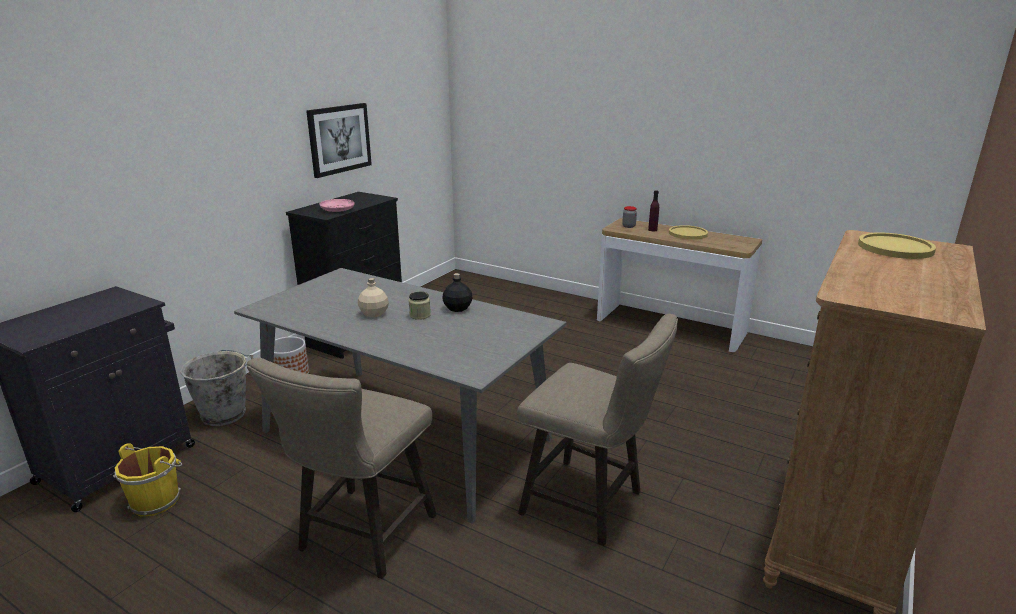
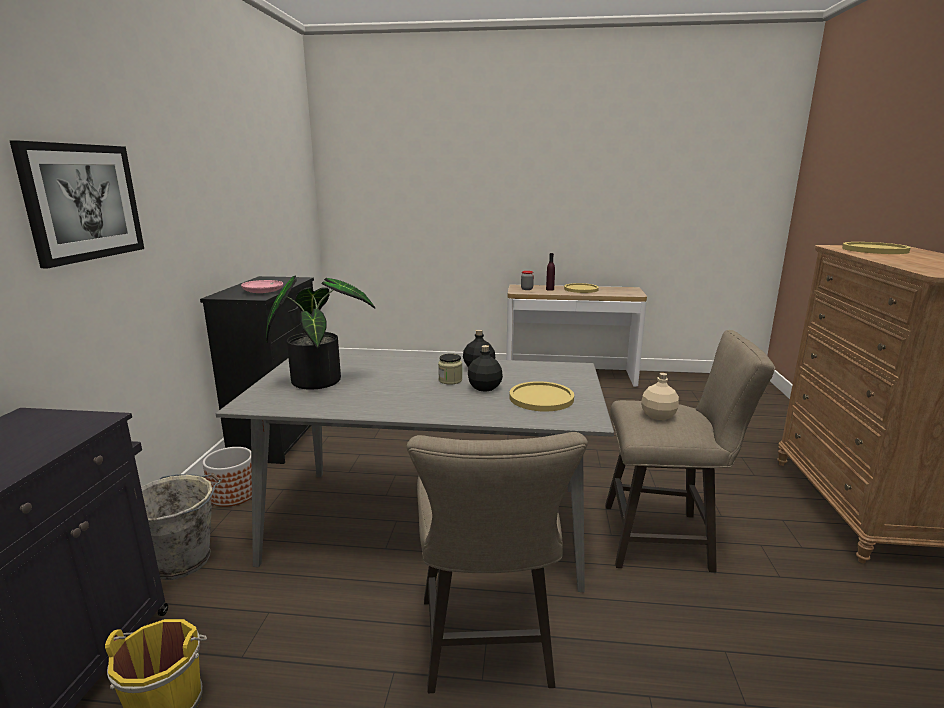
camera: 25 degrees left, 5 degrees down
(328, 295) = (320, 379): none -> potted plant
(339, 139) = (238, 216): picture -> picture (83, 202)
(374, 314) = (398, 387): beige bottle -> beige bottle (658, 416)
(437, 327) = (484, 388): none -> black bottle
(468, 346) = (541, 398): none -> yellow plate

